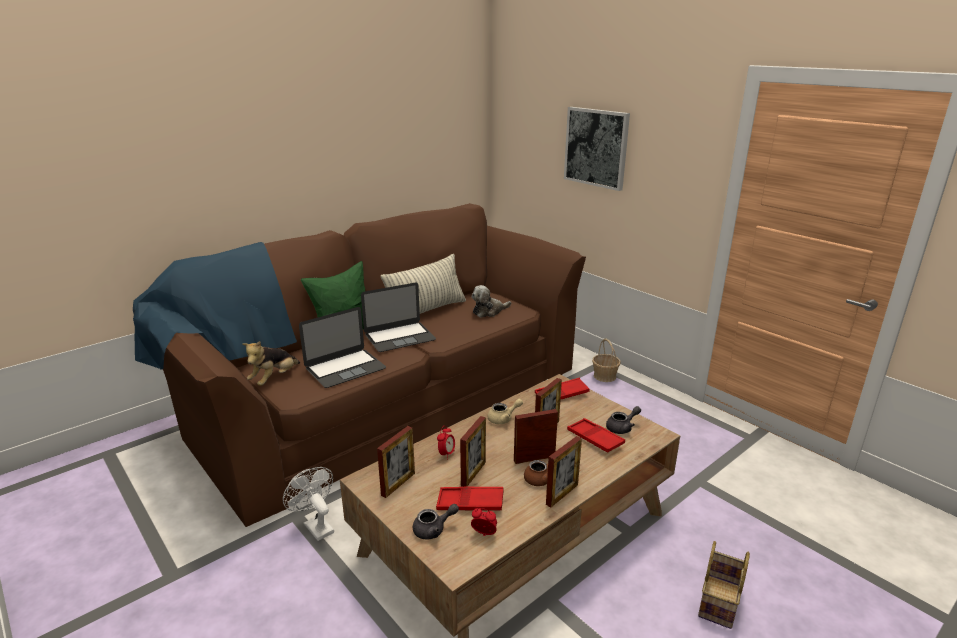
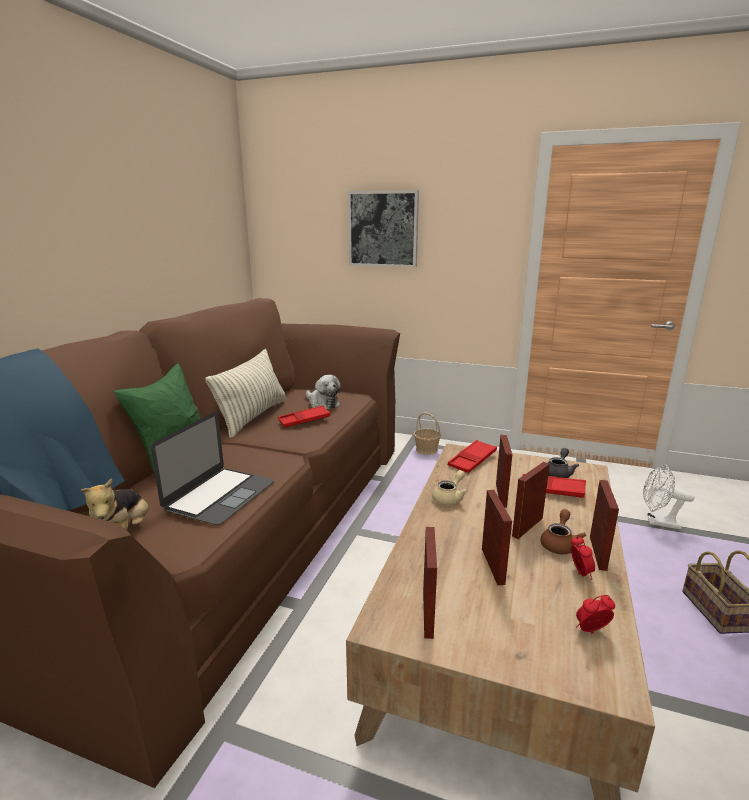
camera: 30 degrees left, 5 degrees down
(315, 526) = (264, 730): white fan -> white fan (658, 522)
(399, 337) = (253, 446): laptop -> none
(433, 529) = (535, 653): grey teapot -> none
(446, 454) = (438, 555): alarm clock -> alarm clock (580, 573)
(470, 503) = (531, 601): red tray -> red tray (304, 420)
(489, 311) = (322, 404): plush toy -> plush toy turned 75 degrees counterclockwise

